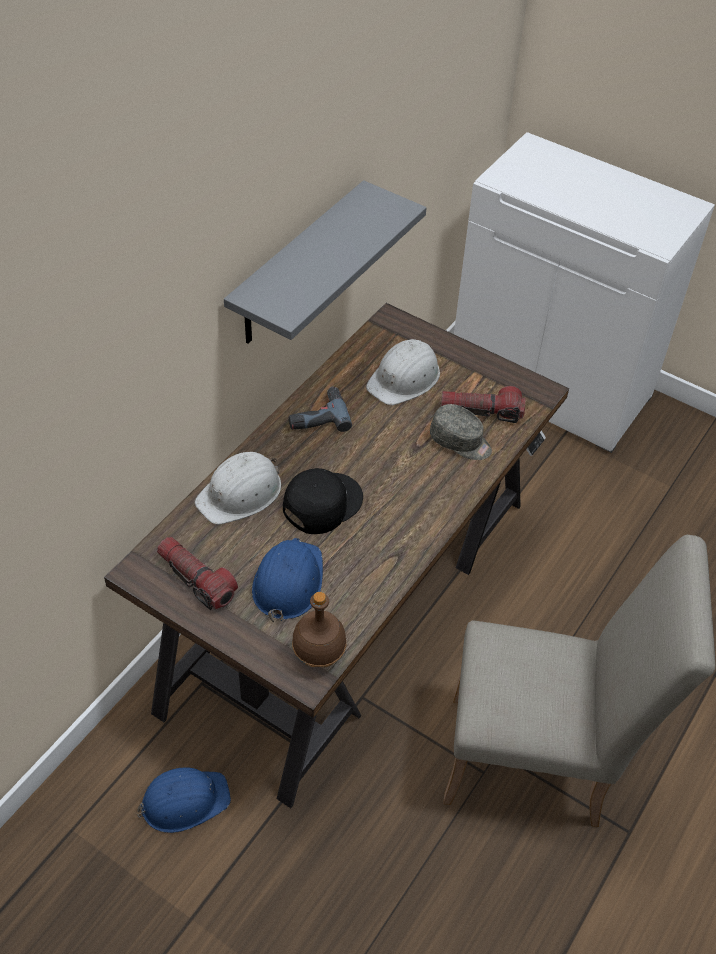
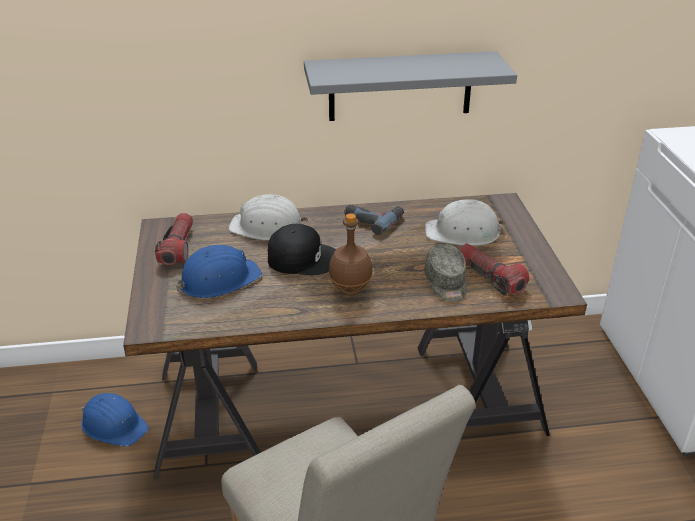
camera: 50 degrees right, 15 degrees down
(318, 656) = (171, 323): brown bottle -> brown bottle (350, 290)

